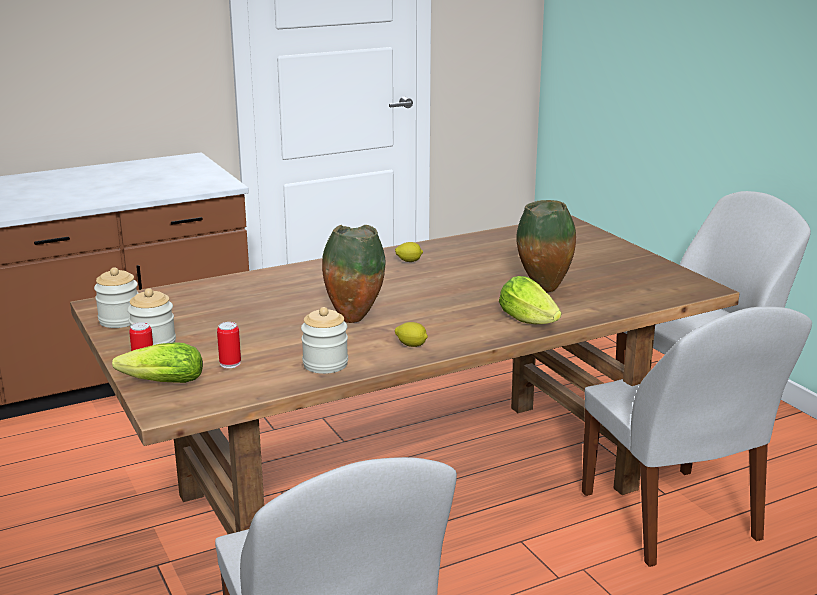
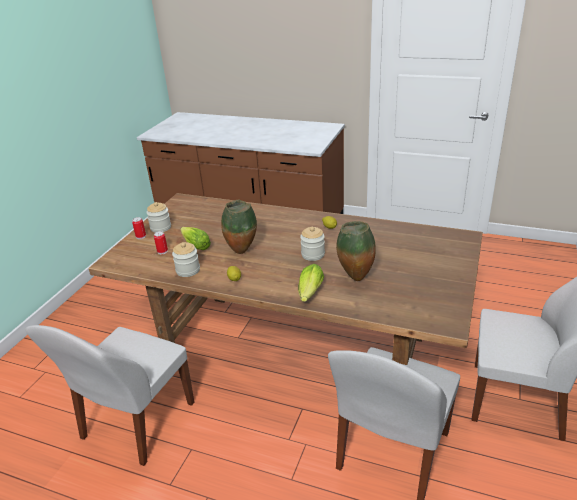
camera: 50 degrees right, 10 degrees up
(120, 320) = (172, 210): jar -> jar (313, 254)
(159, 383) = (128, 248): lettuce -> lettuce (195, 245)

